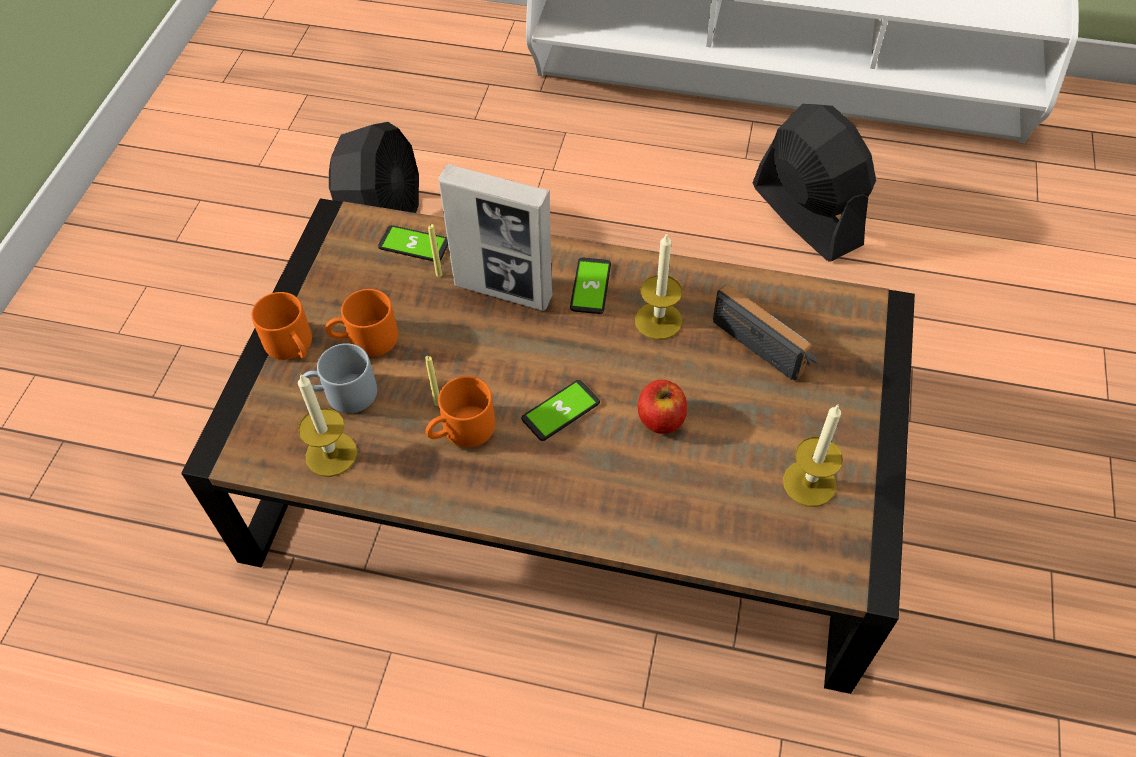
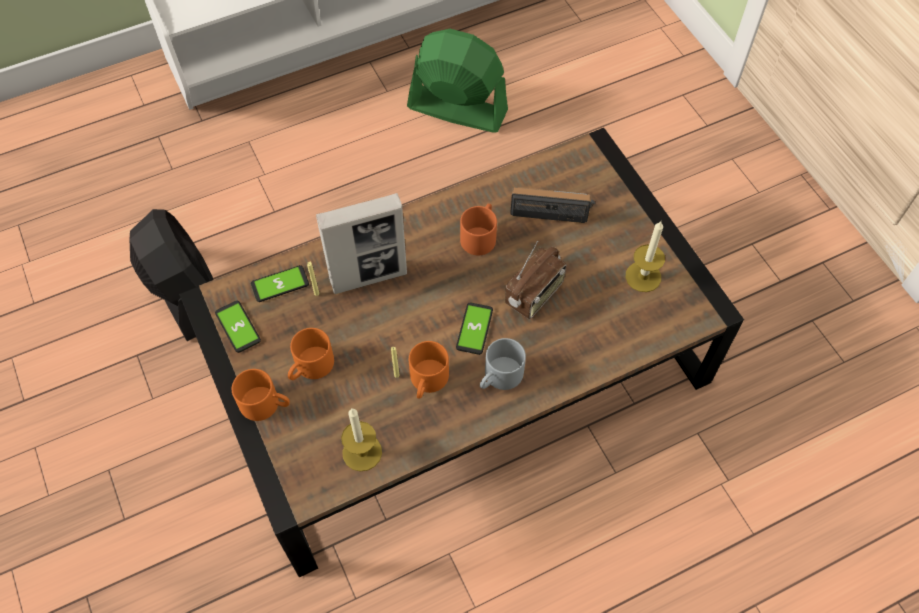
camera: 40 degrees left, 5 degrees up
(342, 394) = (331, 411): grey mug -> grey mug (499, 377)
(590, 286) = (420, 239): phone -> phone (237, 327)
(658, 320) = (479, 235): candle -> orange mug
(660, 419) = (534, 294): apple -> radio
(806, 215) = (457, 109): black fan -> green fan

